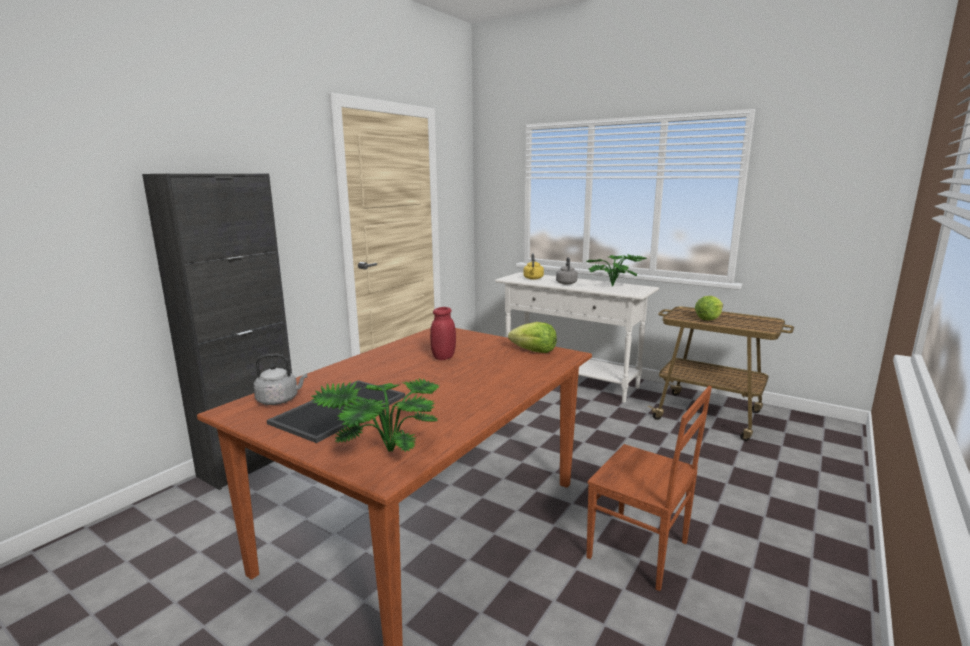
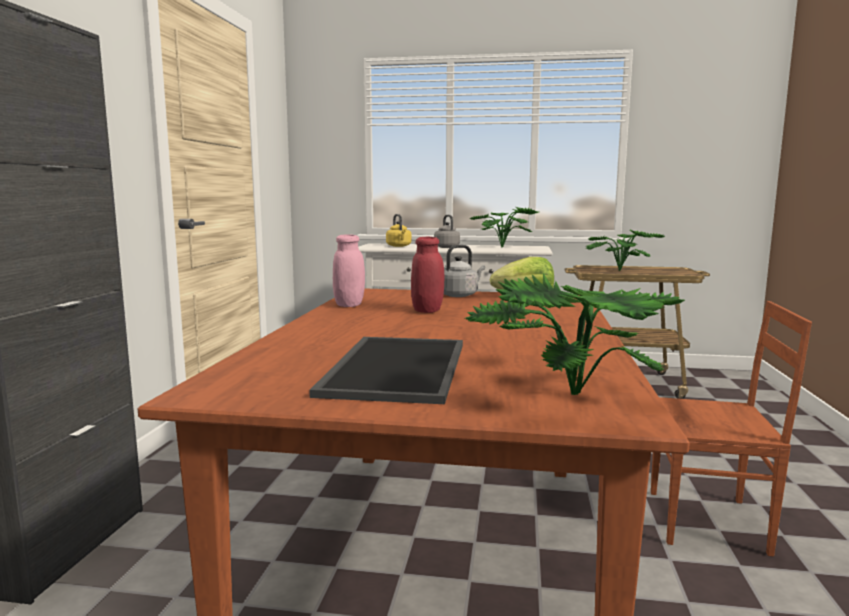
camera: 25 degrees left, 5 degrees down
(280, 400) = (272, 371): grey kettle -> grey kettle (459, 295)
(407, 344) = (349, 305): none -> pink jar
(708, 318) = (622, 271): lettuce -> potted plant

